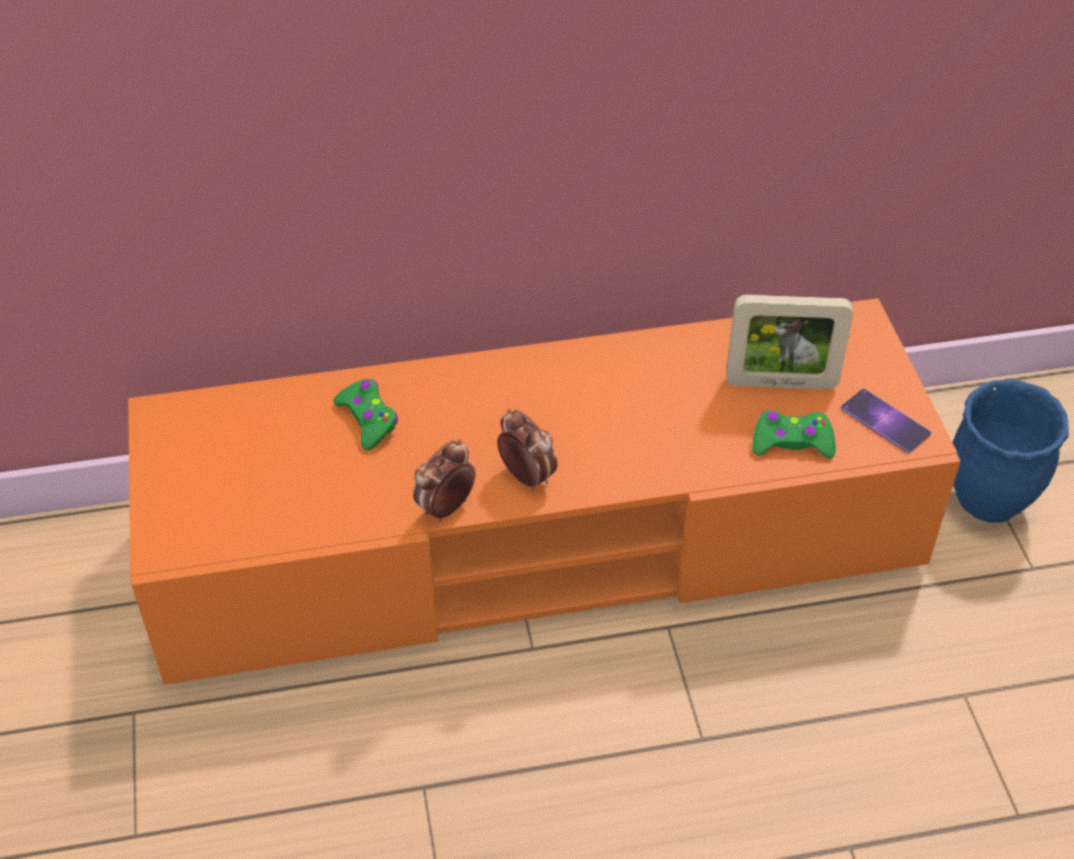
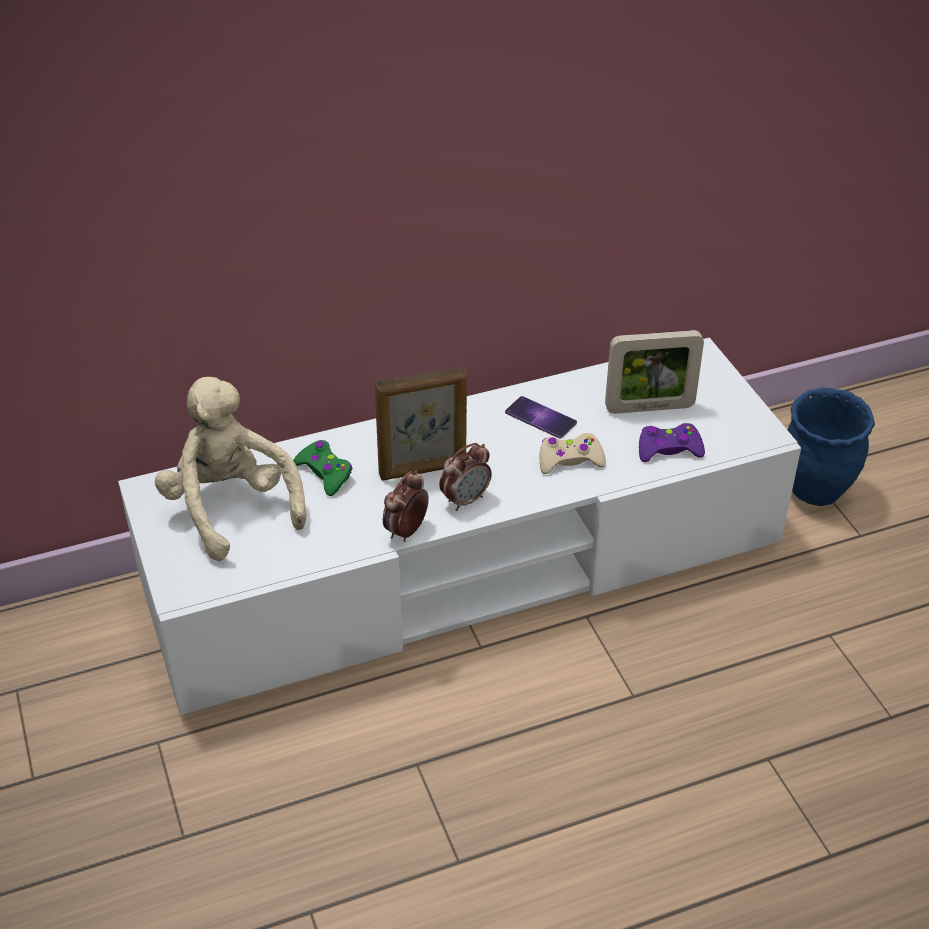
camera: 10 degrees left, 5 degrees down
(248, 450) = (231, 508): none -> beige plush toy
(485, 431) = (423, 470): none -> picture frame
(526, 477) = (465, 500): alarm clock -> alarm clock turned 105 degrees clockwise
(537, 539) = (464, 564): orange tv stand -> white tv stand
(666, 441) = (570, 460): none -> beige game controller
(791, 442) = (668, 449): green game controller -> purple game controller
(885, 421) = (737, 426): phone -> phone (540, 417)

